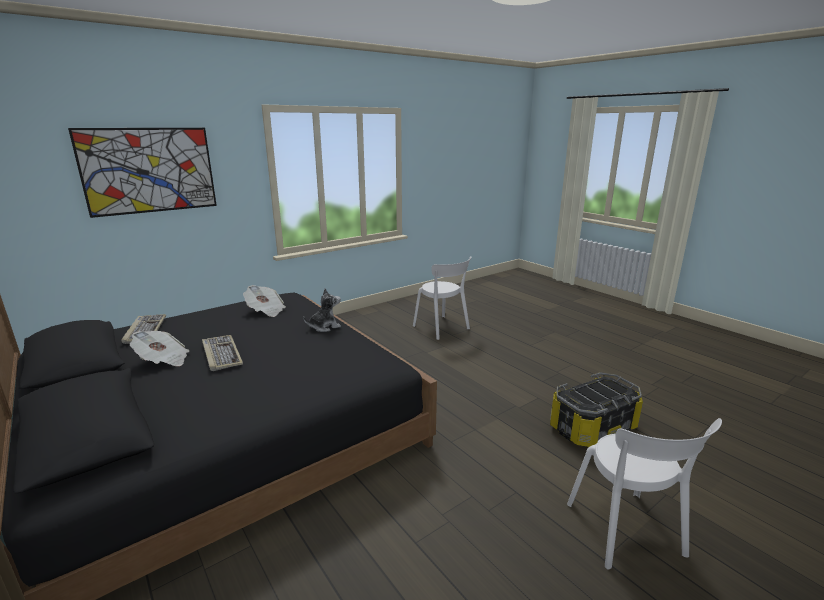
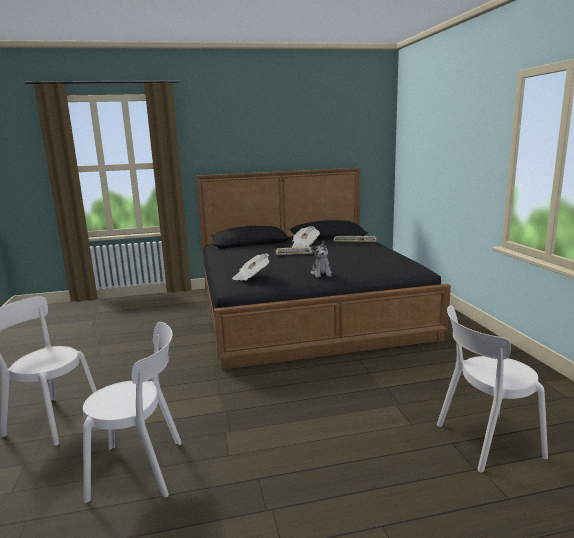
camera: 115 degrees right, 5 degrees down
(149, 170) = (445, 140): picture -> none
(265, 310) = (371, 260): newspaper -> newspaper (251, 277)
(592, 427) = (142, 469): storage box -> white chair

